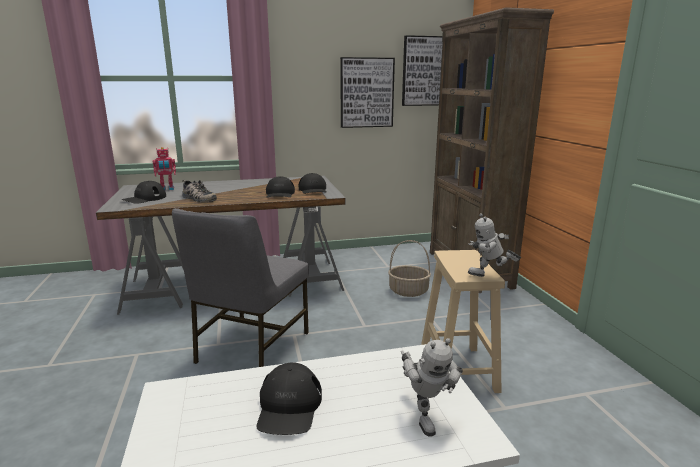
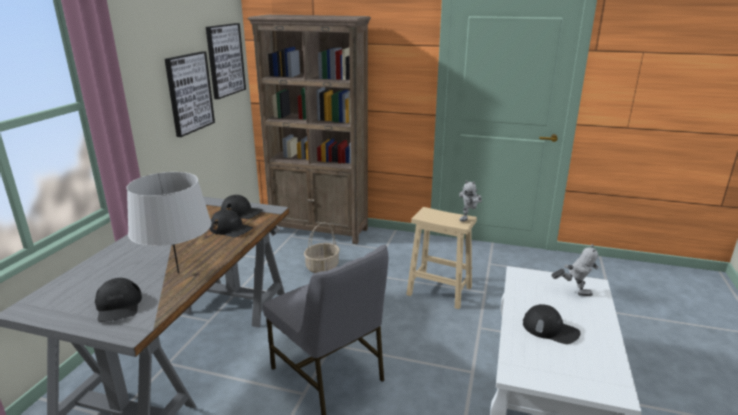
camera: 60 degrees left, 5 degrees up
(167, 189) = (91, 285): toy robot -> none
(198, 198) = (178, 272): shoe -> grey table lamp

